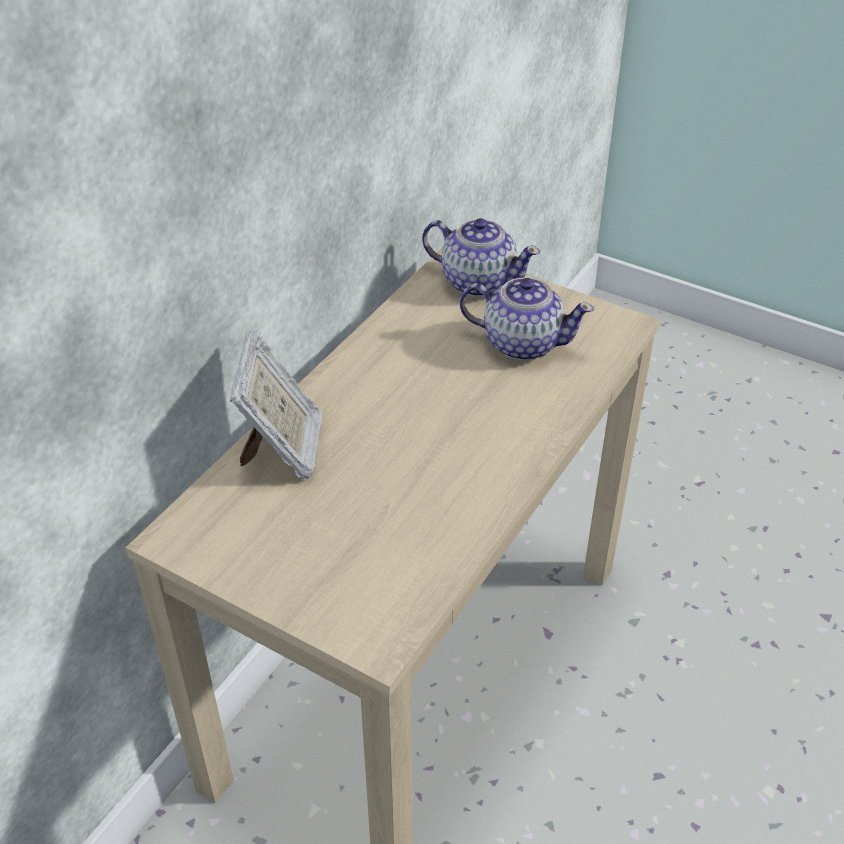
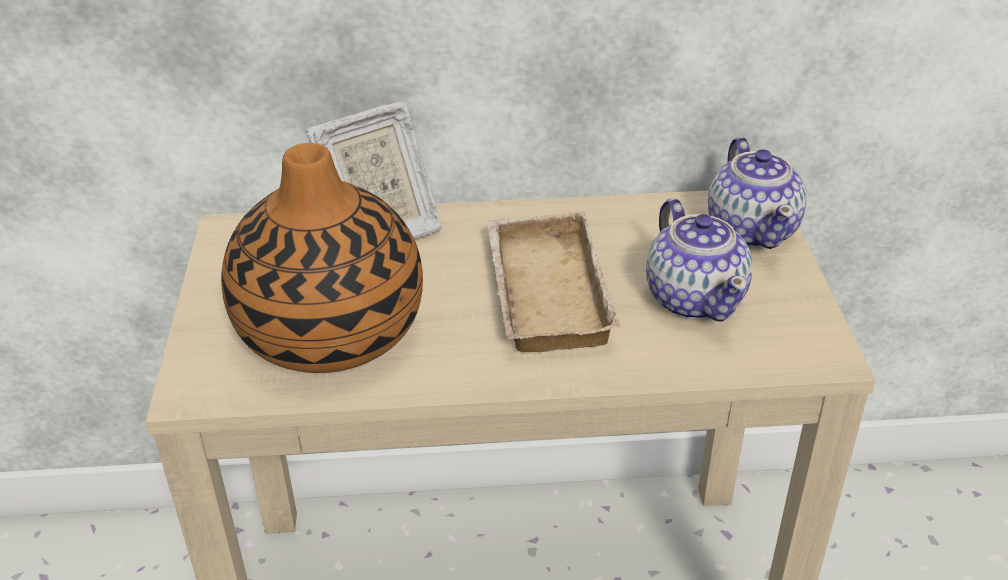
camera: 55 degrees right, 5 degrees down
(381, 533) = (330, 332): none -> vase
(444, 404) = (542, 291): none -> beige tray

